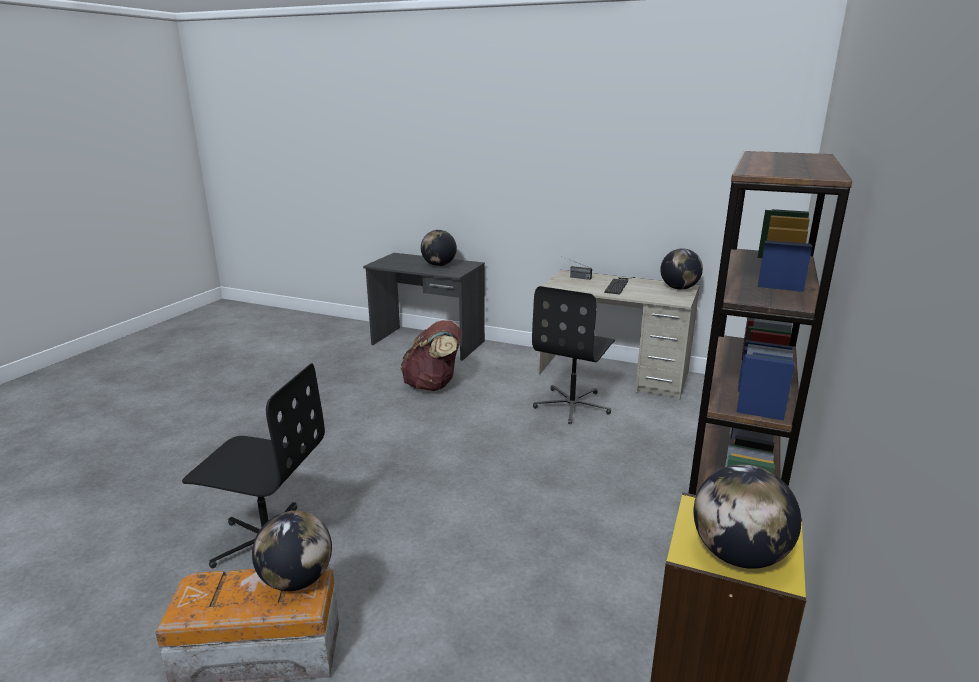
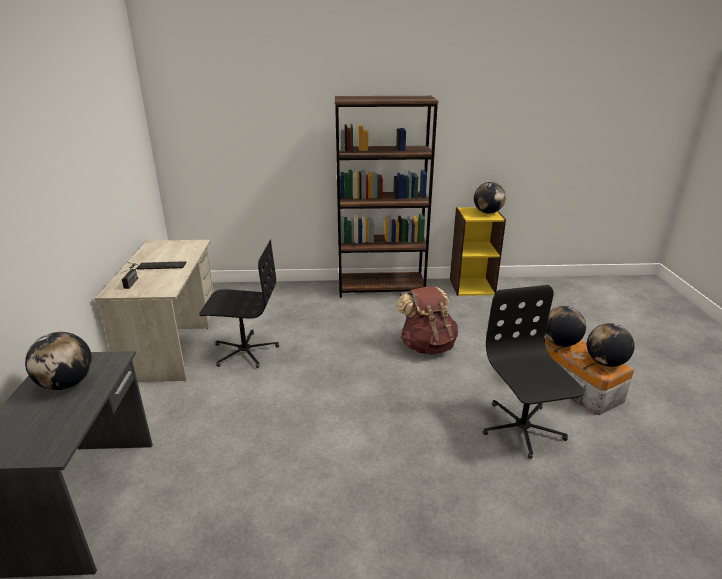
camera: 115 degrees left, 5 degrees up
(433, 385) = (232, 443): brown backpack -> brown backpack (427, 346)
(679, 288) = (161, 245): globe -> globe (605, 362)

